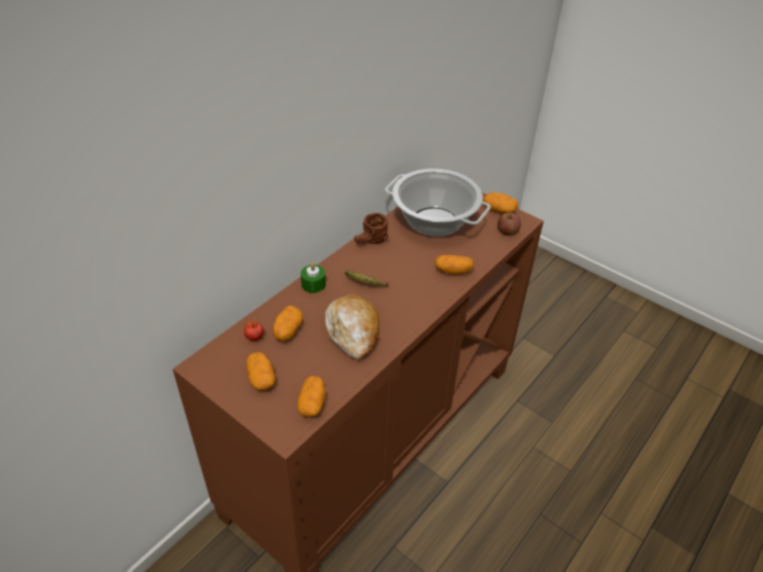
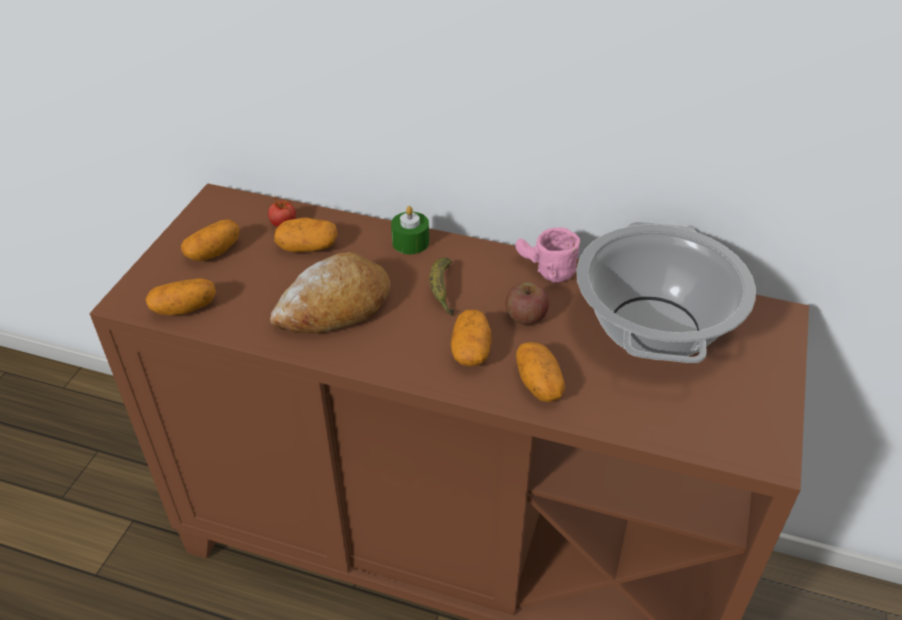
camera: 70 degrees right, 0 degrees up
(371, 242) = (543, 270): brown mug -> pink mug
(499, 210) = (768, 409): potato -> potato (471, 350)
(507, 231) = (711, 436): apple -> apple (526, 316)

